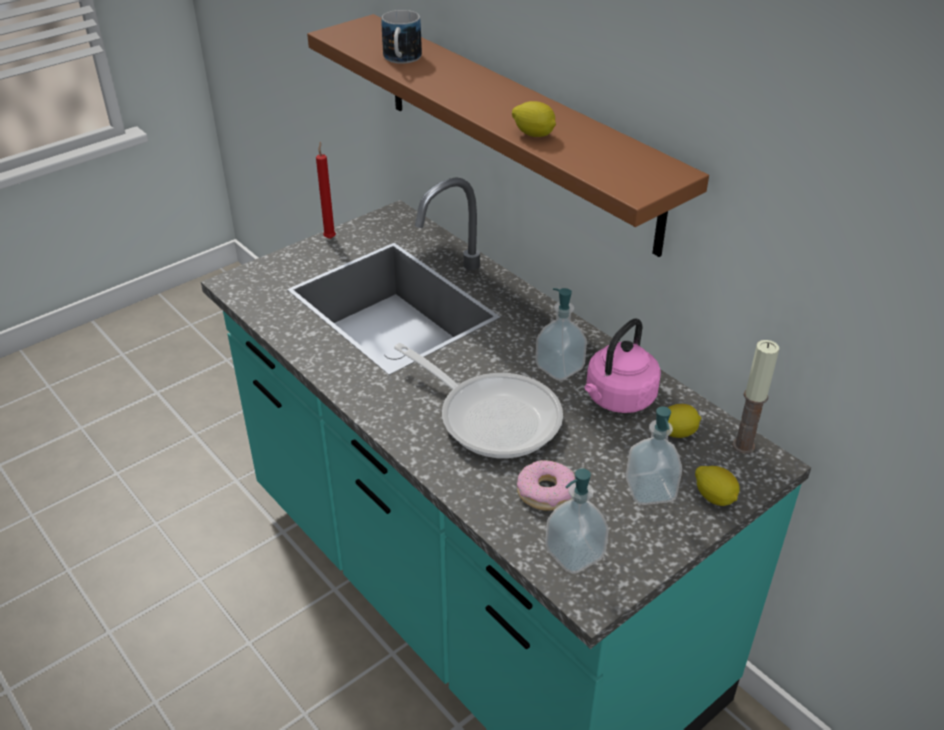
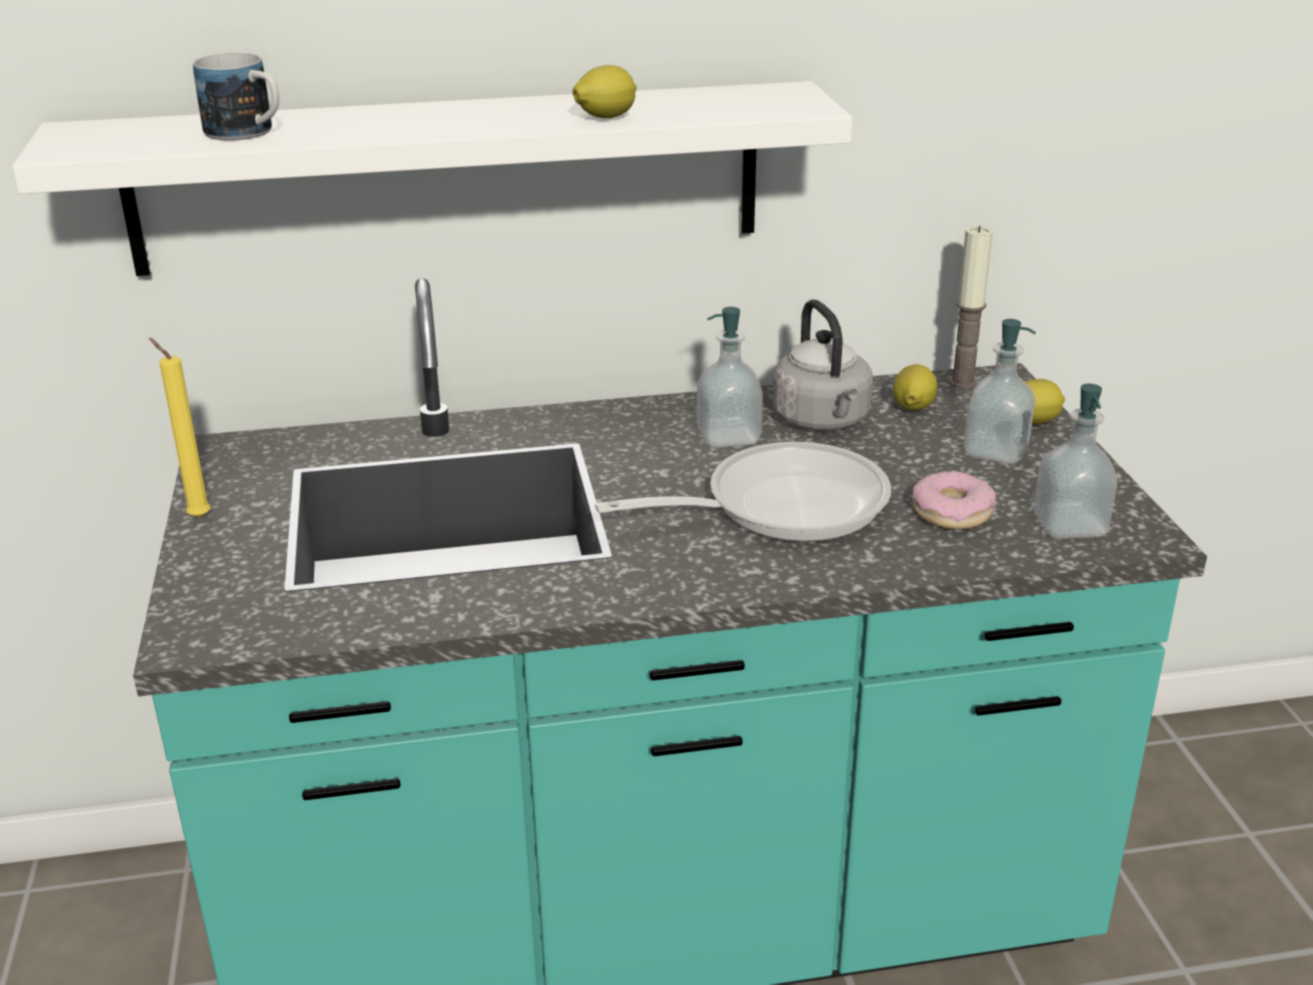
camera: 60 degrees left, 10 degrees down
(330, 237) = (197, 517): red candle -> yellow candle
(515, 129) = (448, 178): brown shelf -> white shelf
(617, 399) = (823, 421): pink kettle -> grey kettle

